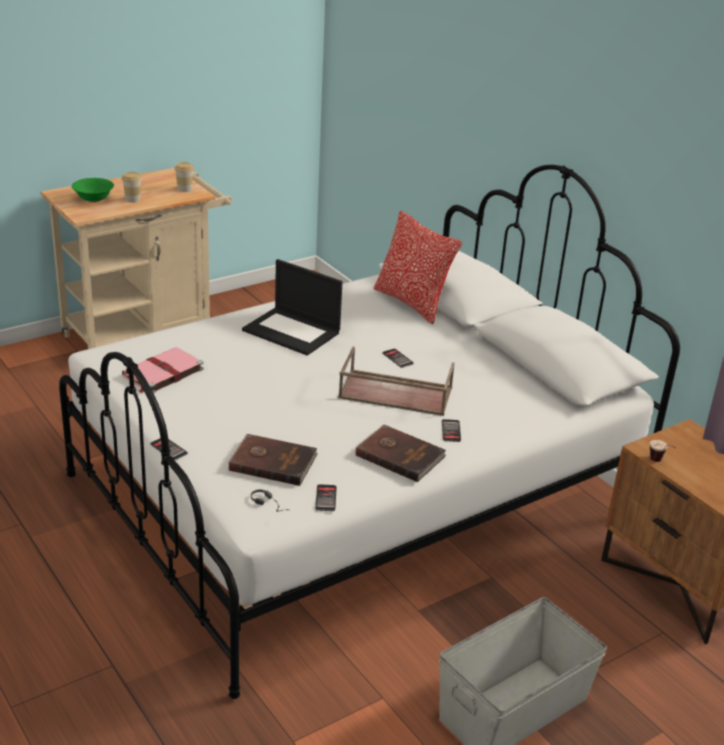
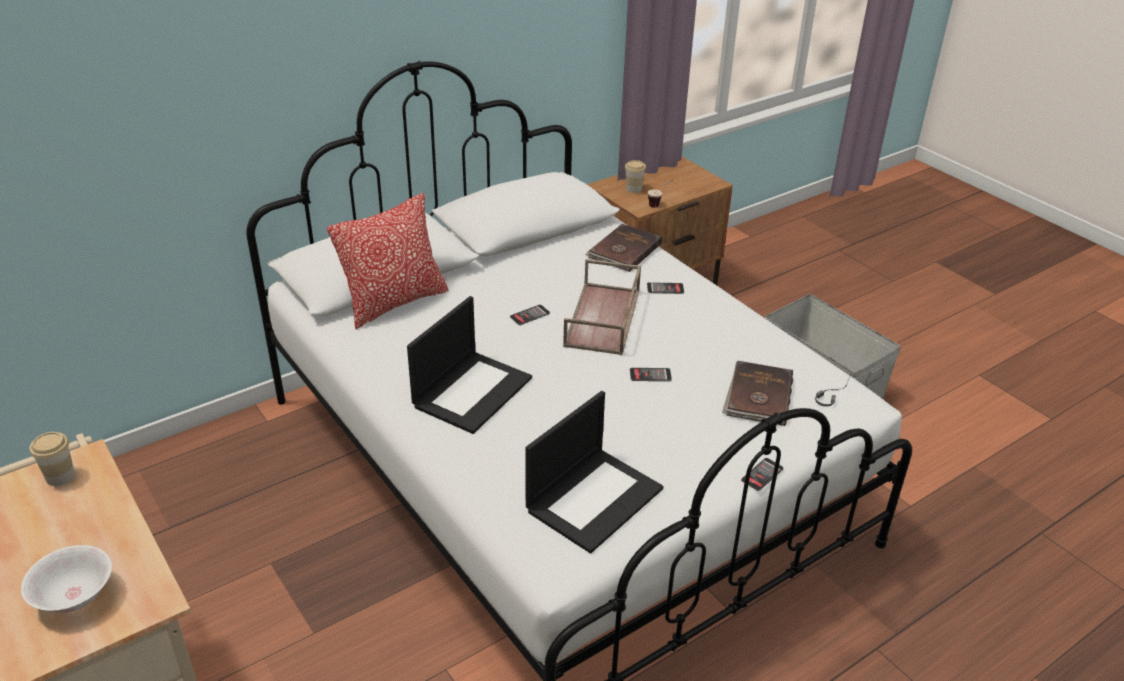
camera: 90 degrees left, 5 degrees up
(94, 199) = (75, 596): green bowl -> white bowl
(133, 199) = (91, 539): cup -> cup (633, 189)
(162, 373) = (594, 498): pink book -> laptop
(326, 498) = (804, 361): phone -> phone (650, 375)
(400, 455) = (716, 318): brown book -> brown book (623, 250)

